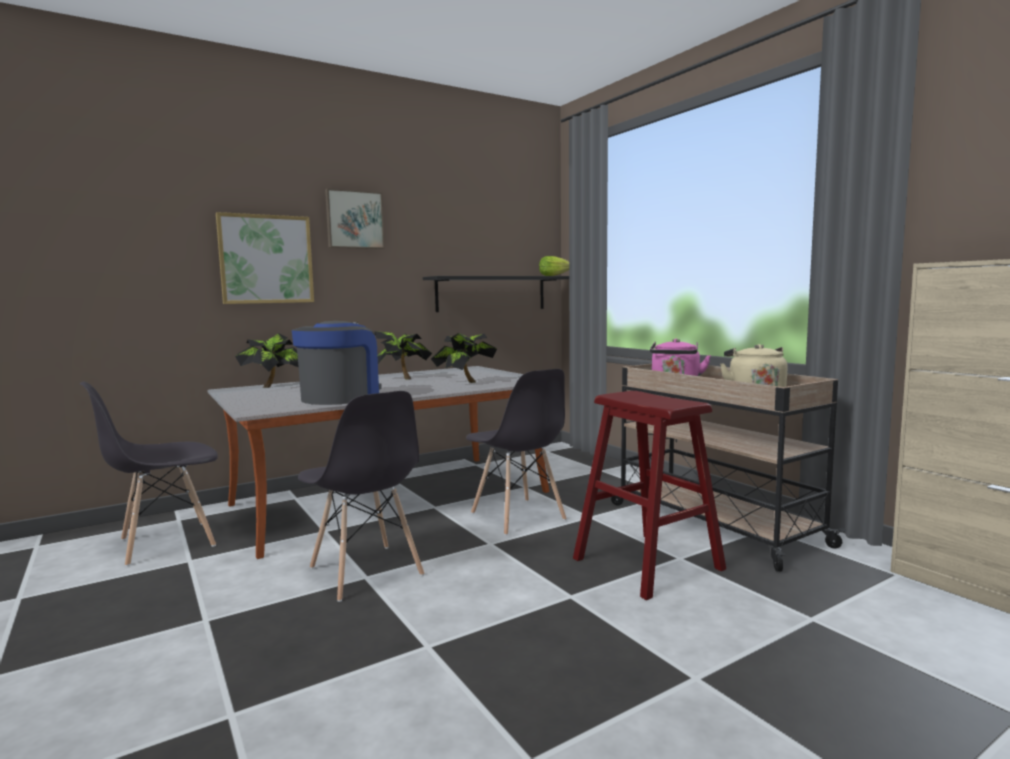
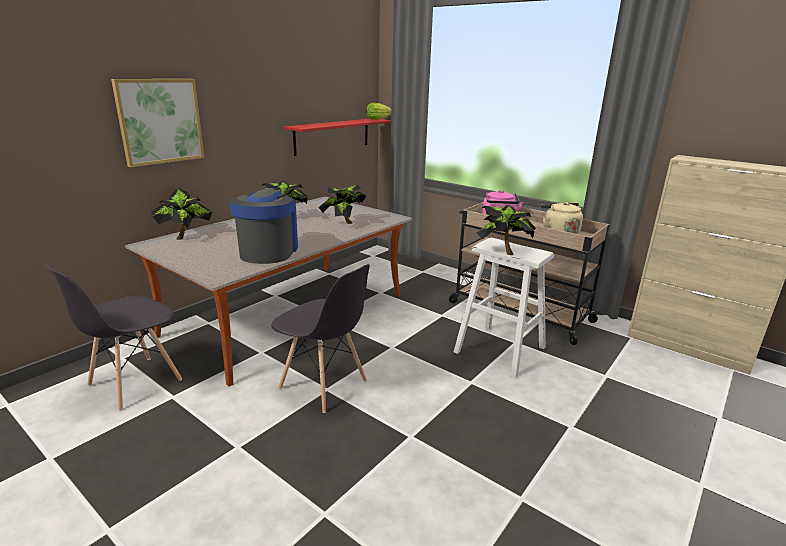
camera: 20 degrees left, 15 degrees up
(354, 220) = (229, 78): picture -> none
(491, 293) = (332, 136): black shelf -> red shelf
(518, 517) = (394, 321): grey chair -> none
(631, 401) = (503, 252): none -> potted plant
(647, 564) = (500, 349): red stool -> white stool

